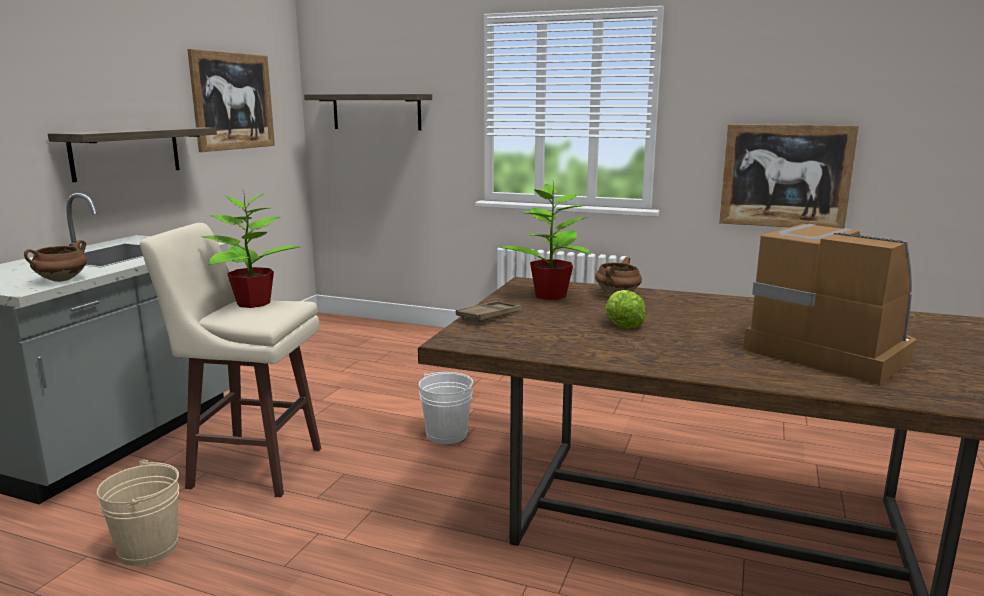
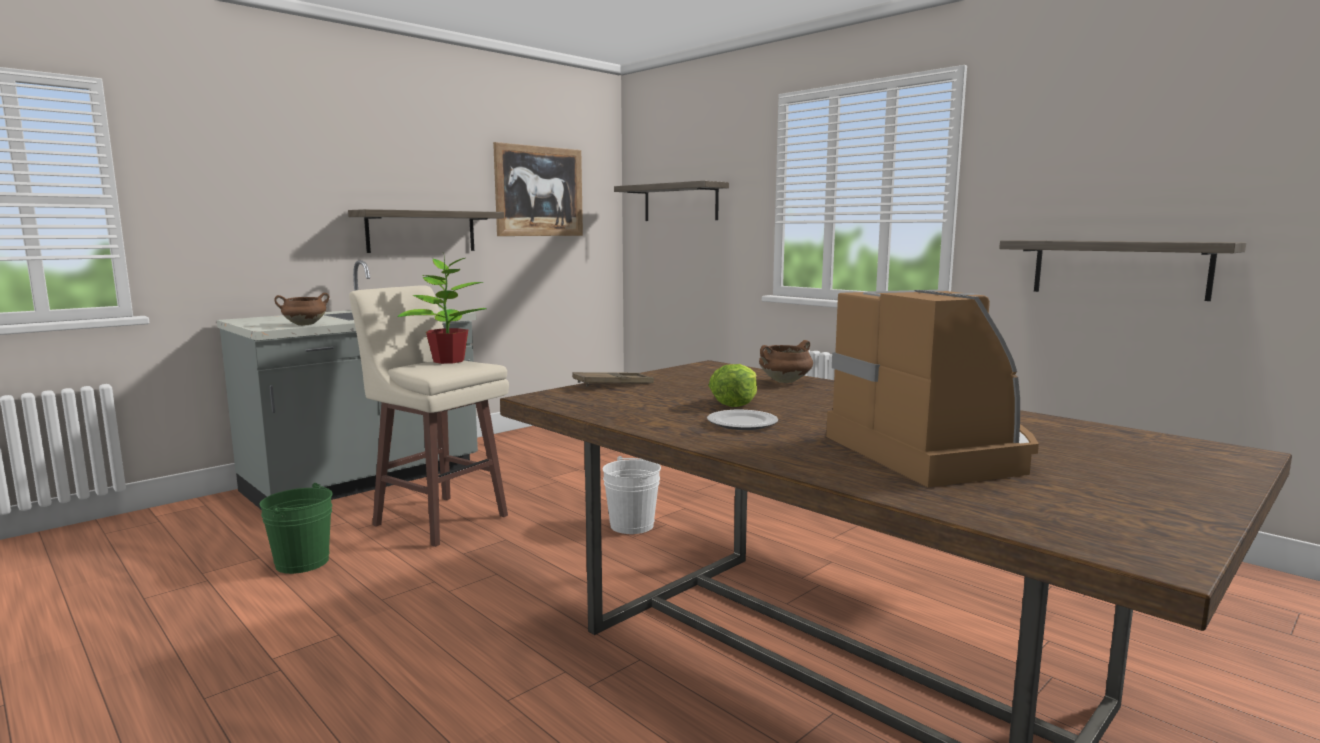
camera: 25 degrees right, 5 degrees down
(148, 549) = (302, 562): beige bucket -> green bucket
(550, 295) = (709, 376): potted plant -> none
(665, 345) = (741, 423): none -> plate
(785, 176) = (1119, 268): picture -> shelf

